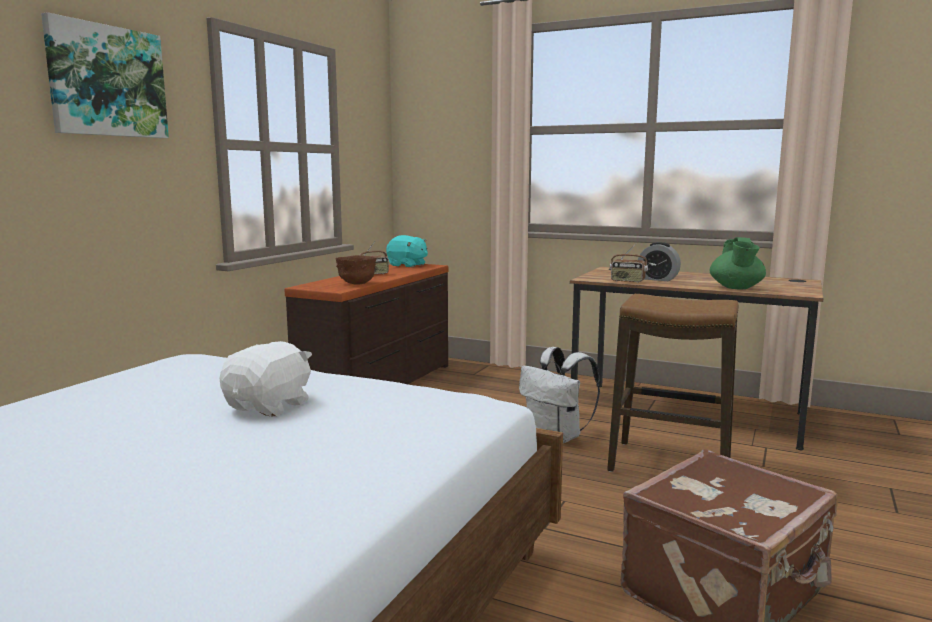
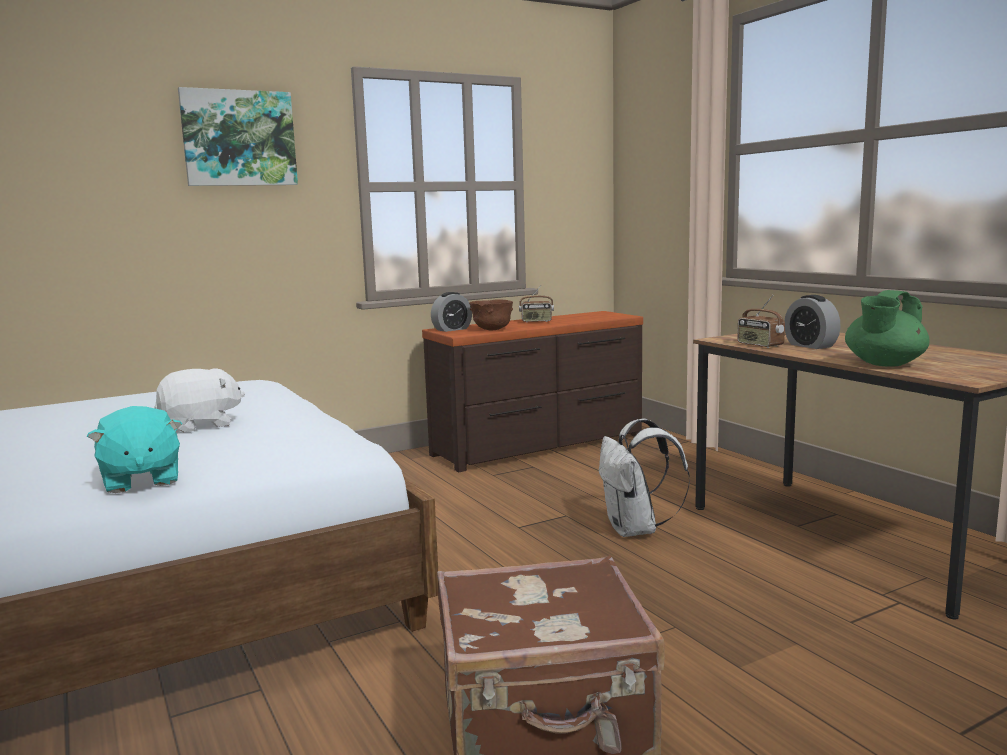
camera: 35 degrees right, 0 degrees up
(317, 286) = (452, 329): none -> alarm clock
(407, 265) = (599, 314): turquoise plush toy -> turquoise plush toy (140, 480)
(669, 465) = (720, 588): stool -> none

